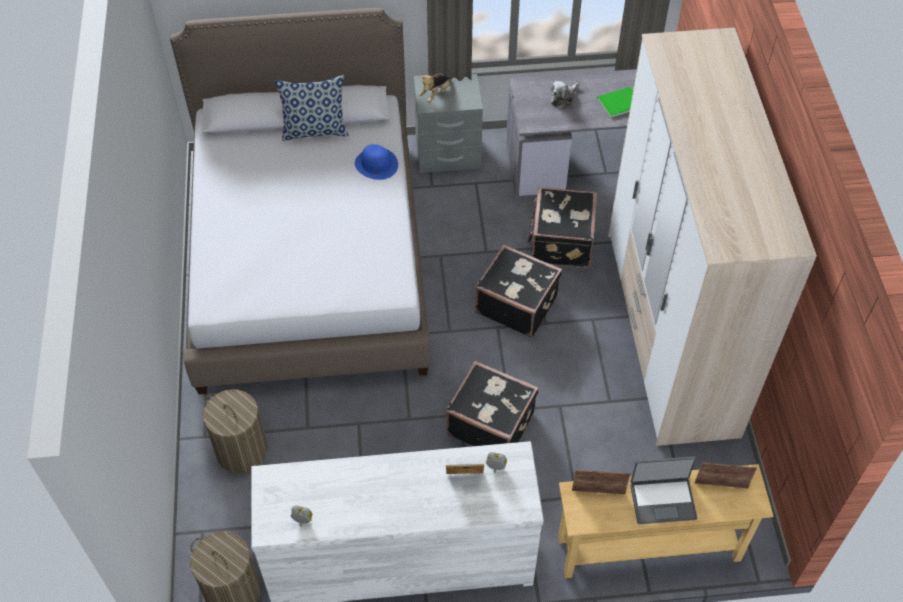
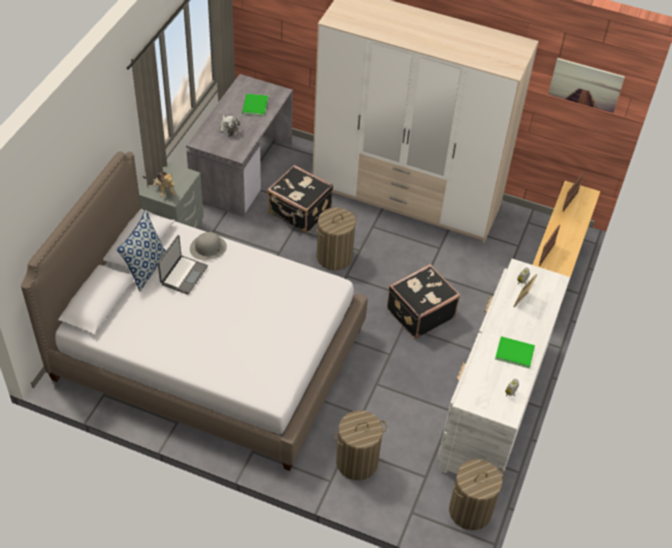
camera: 65 degrees left, 5 degrees down
(371, 500) = (513, 352): none -> green book
(376, 164) = (208, 248): blue hat -> grey hat
(516, 304) = (334, 257): black suitcase -> laundry basket
(662, 500) = (567, 230): laptop -> laptop (183, 275)
(834, 366) = (586, 84): none -> picture

